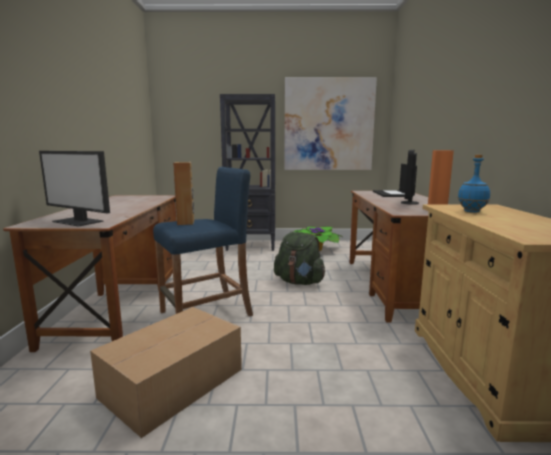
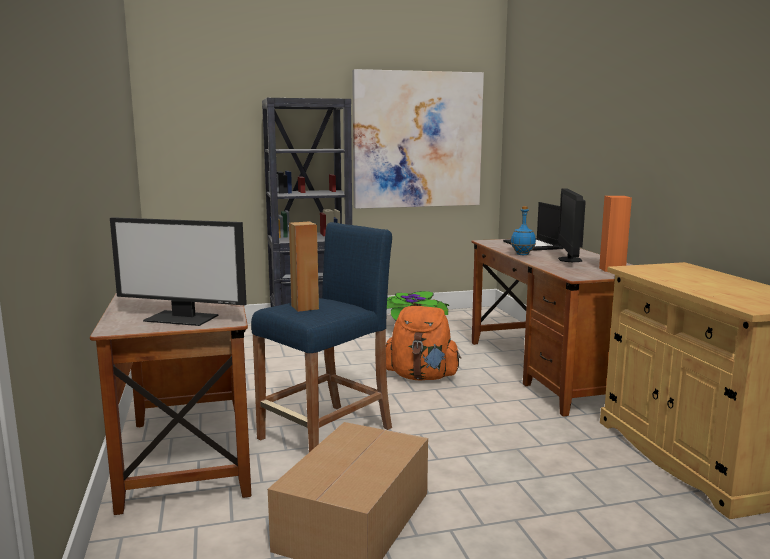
camera: 15 degrees left, 0 degrees up
(299, 282) = (421, 377): green backpack -> orange backpack
(471, 211) = (670, 275): blue bottle -> blue bottle (522, 254)

